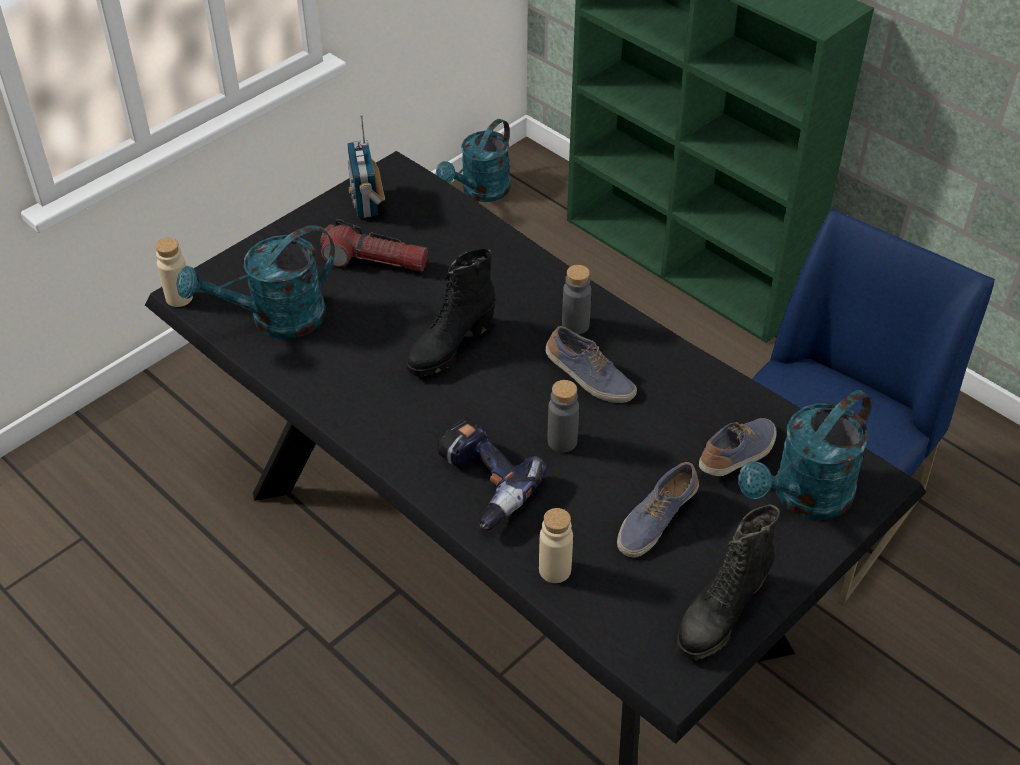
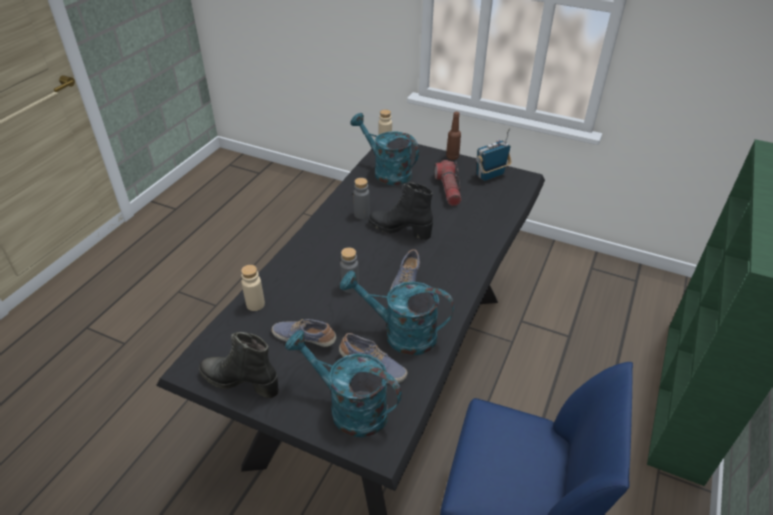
camera: 70 degrees right, 5 degrees down
(285, 228) = (452, 157): none -> brown bottle
(480, 192) = (656, 281): turquoise watering can -> turquoise watering can (400, 334)
(481, 485) = (305, 264): power drill -> none
(575, 325) = (446, 271): grey bottle -> grey bottle (361, 214)

